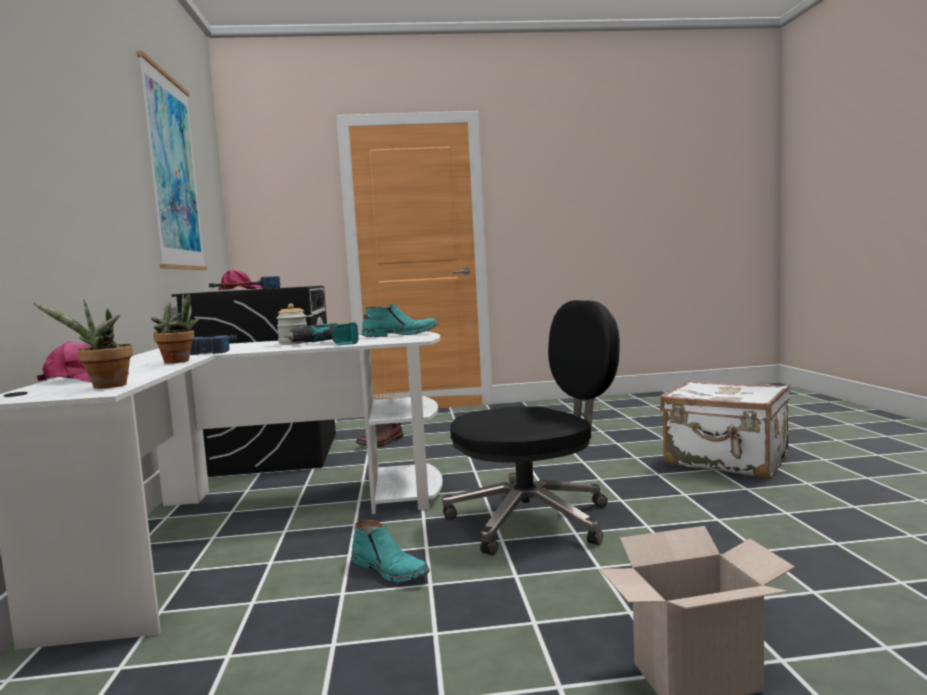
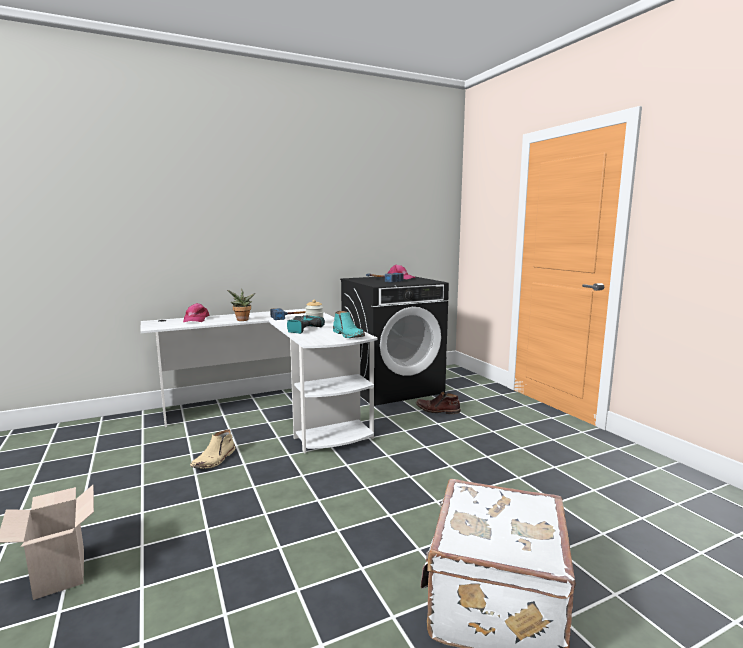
camera: 70 degrees right, 5 degrees up
(105, 387) = (166, 326): potted plant -> none
(173, 173) = (367, 204): picture -> none
(391, 570) = (214, 460): turquoise boot -> beige boot
(533, 519) = (289, 493): black office chair -> none

